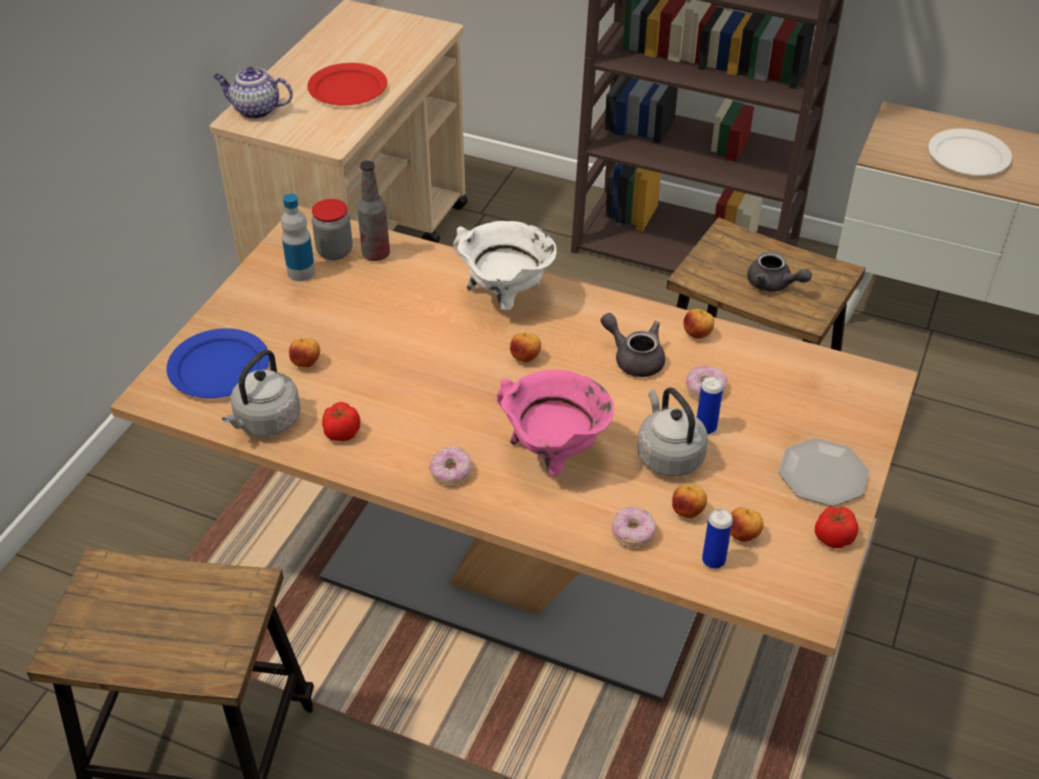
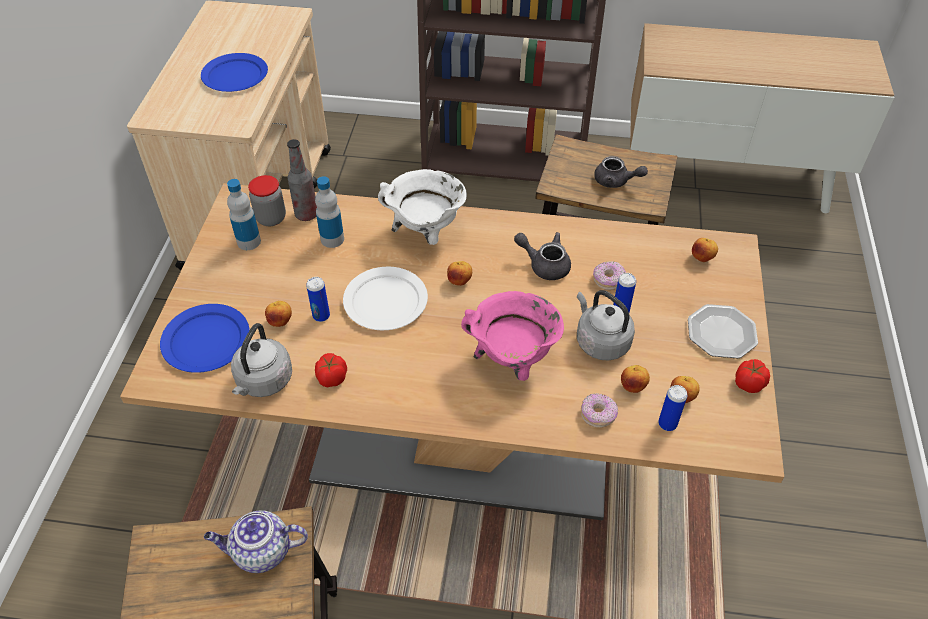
camera: 15 degrees left, 5 degrees up
(255, 110) = (162, 106): teapot -> teapot (261, 552)
(348, 88) = (235, 75): red plate -> blue plate
(353, 365) = (321, 316): none -> can
(395, 286) = (332, 239): none -> bottle
(451, 473) = (434, 394): donut -> none
(697, 335) = (585, 235): apple -> apple (702, 258)
(969, 156) = (721, 57): white plate -> white plate (386, 301)

